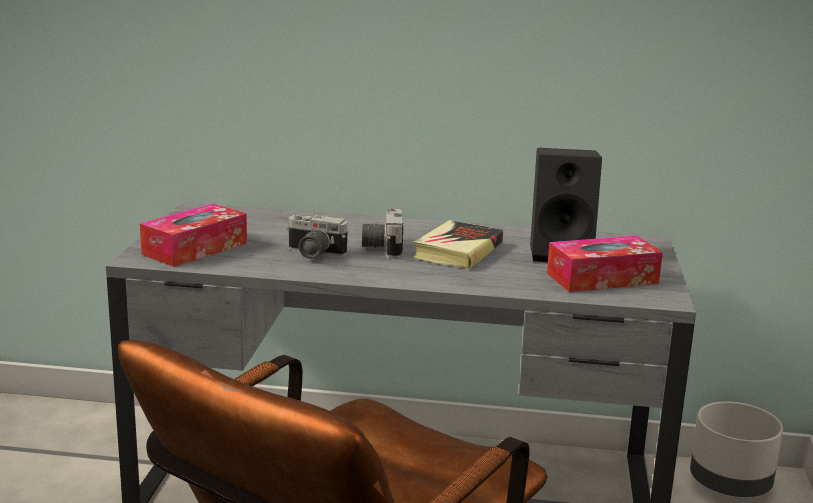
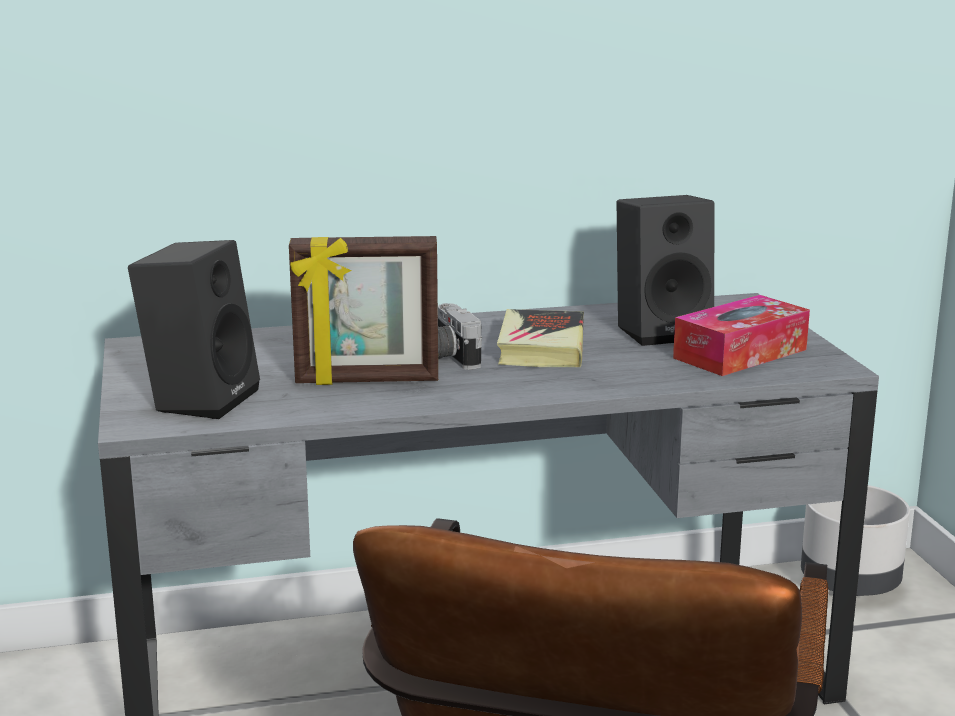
camera: 20 degrees left, 0 degrees up
(195, 249) = (200, 399): tissue box -> black speaker
(313, 254) = (367, 381): camera -> picture frame

